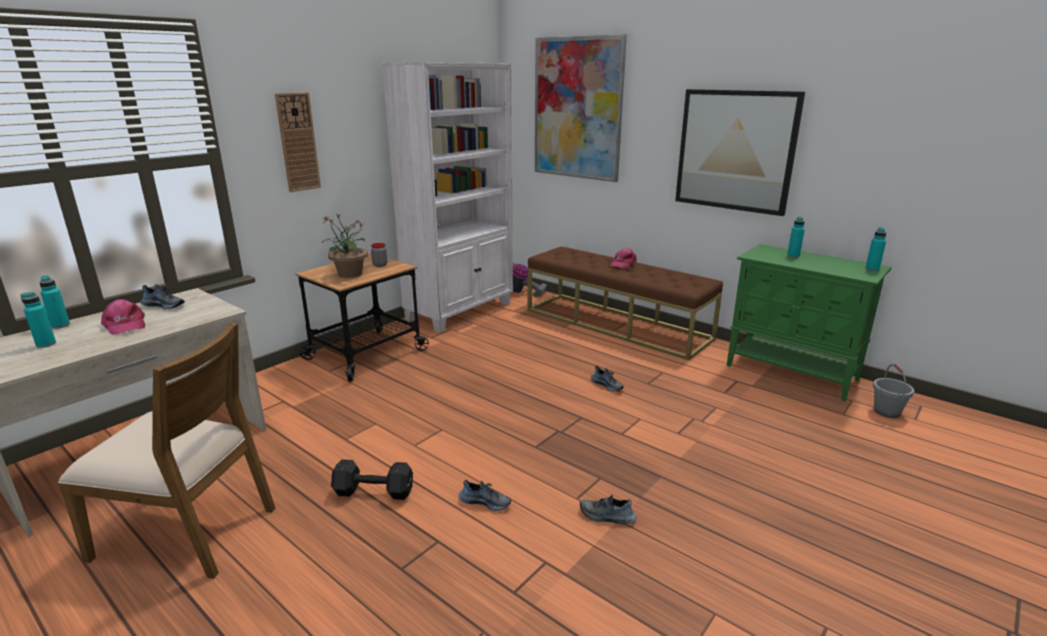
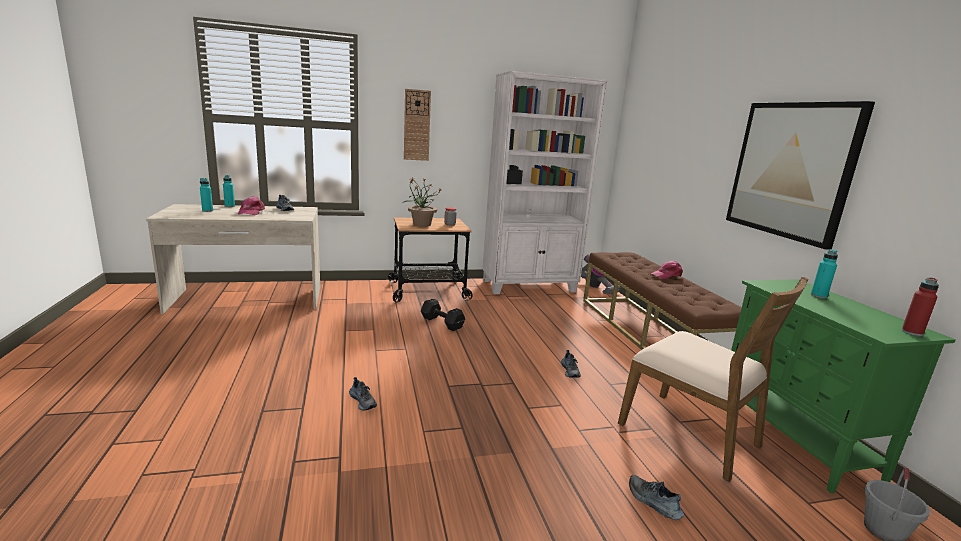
camera: 35 degrees right, 5 degrees down
(188, 531) = (211, 340): brown chair -> brown chair (690, 434)
(372, 491) = (314, 363): black dumbbell -> black dumbbell (441, 322)
(577, 109) = (667, 125): picture -> none
(606, 517) = (425, 454): shoe -> shoe (653, 502)
(872, 269) = (912, 332): turquoise bottle -> red bottle

